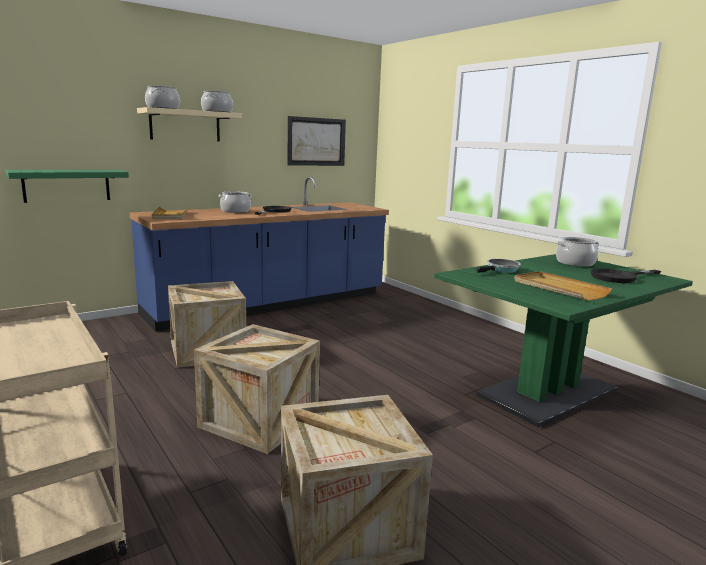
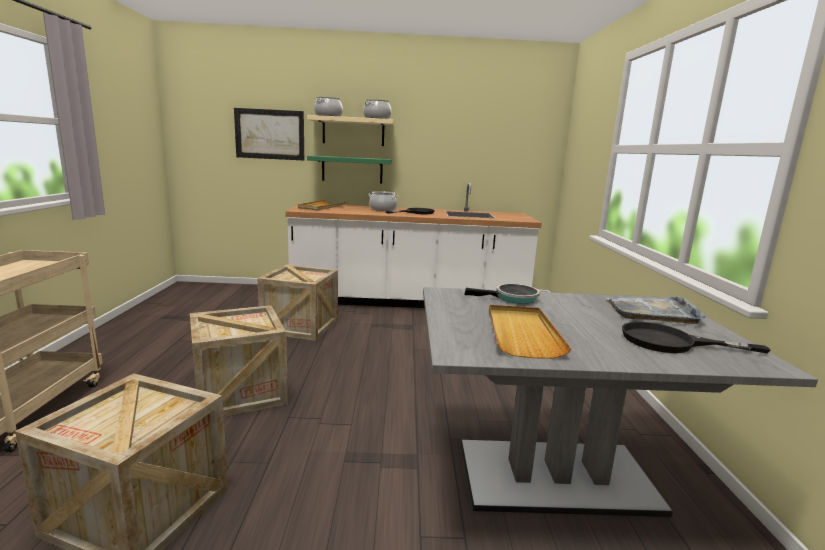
camera: 35 degrees right, 0 degrees up
(67, 185) = (257, 178): green shelf -> green shelf (352, 169)
(270, 304) = (409, 301): blue counter -> white counter
(316, 141) = (487, 148): picture -> picture (270, 134)
(547, 393) = (556, 477): green dining table -> grey dining table
(575, 263) = (653, 311): cooking pot -> grey tray

